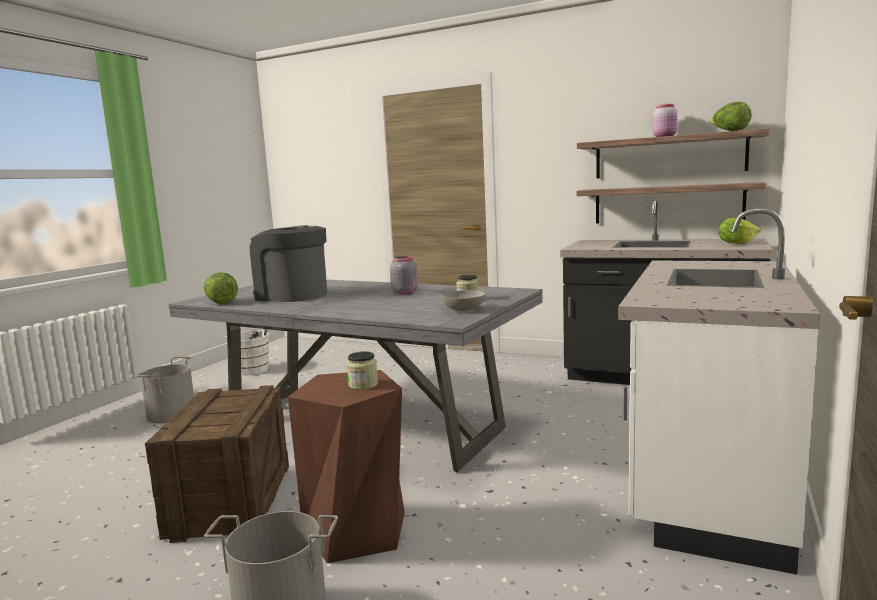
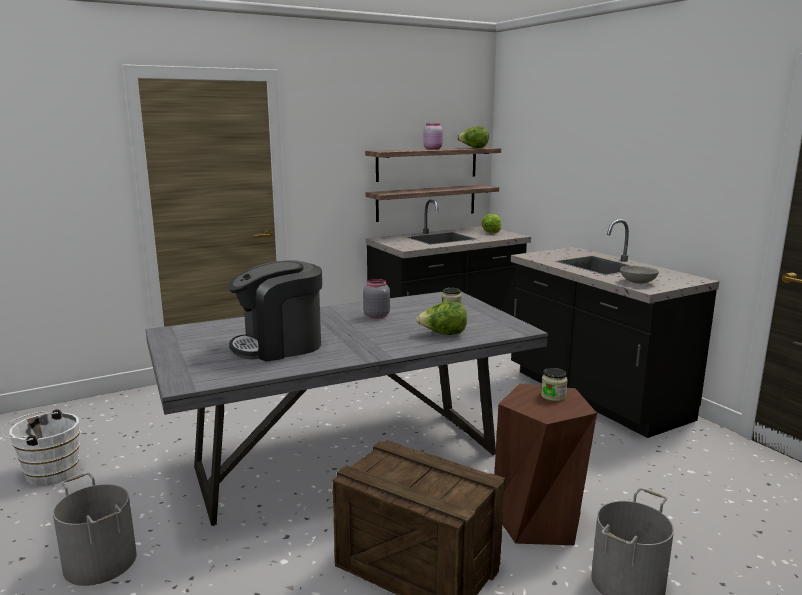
camera: 55 degrees left, 5 degrees up
(221, 303) = (237, 375): lettuce -> lettuce (443, 334)
(463, 310) = (488, 319): grey bowl -> grey bowl (637, 282)
(706, 481) = (594, 396): white counter -> black counter

